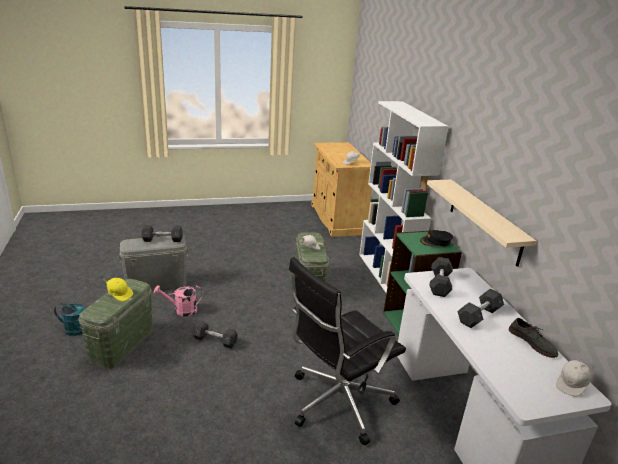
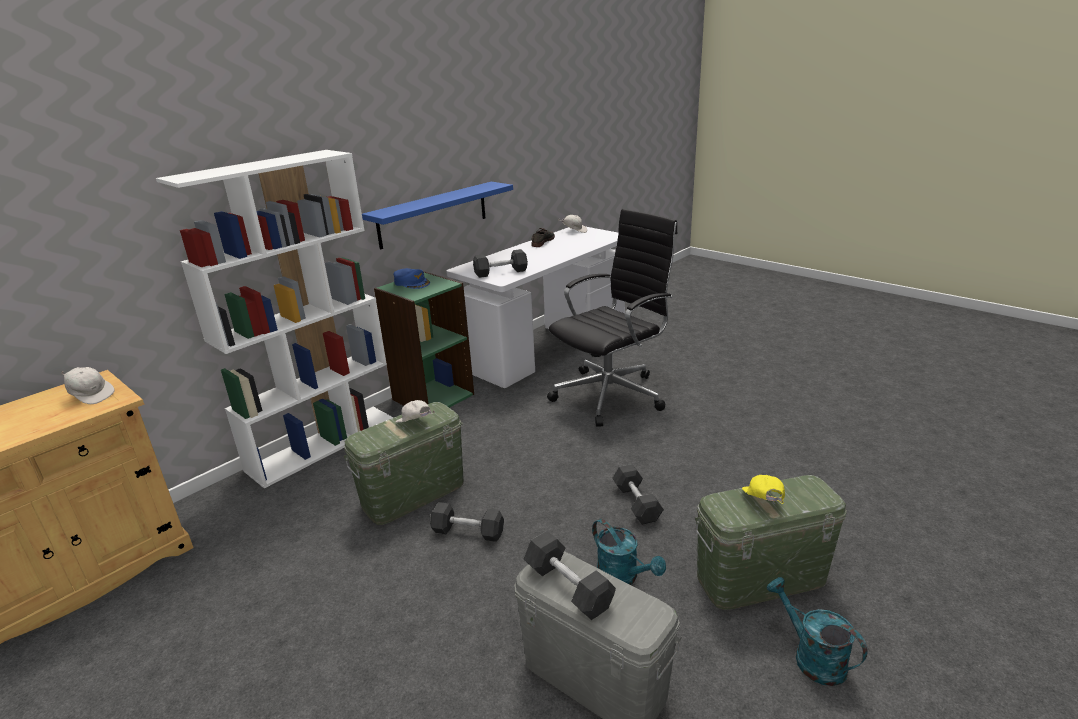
camera: 120 degrees left, 0 degrees up
(181, 310) = (623, 577): pink watering can -> turquoise watering can
(337, 402) = (611, 394): black office chair -> black office chair turned 60 degrees counterclockwise
(436, 241) = (412, 283): black cap -> blue cap
(478, 316) = (533, 255): grey dumbbell -> grey dumbbell (468, 532)
(484, 221) = (433, 214): beige shelf -> blue shelf

